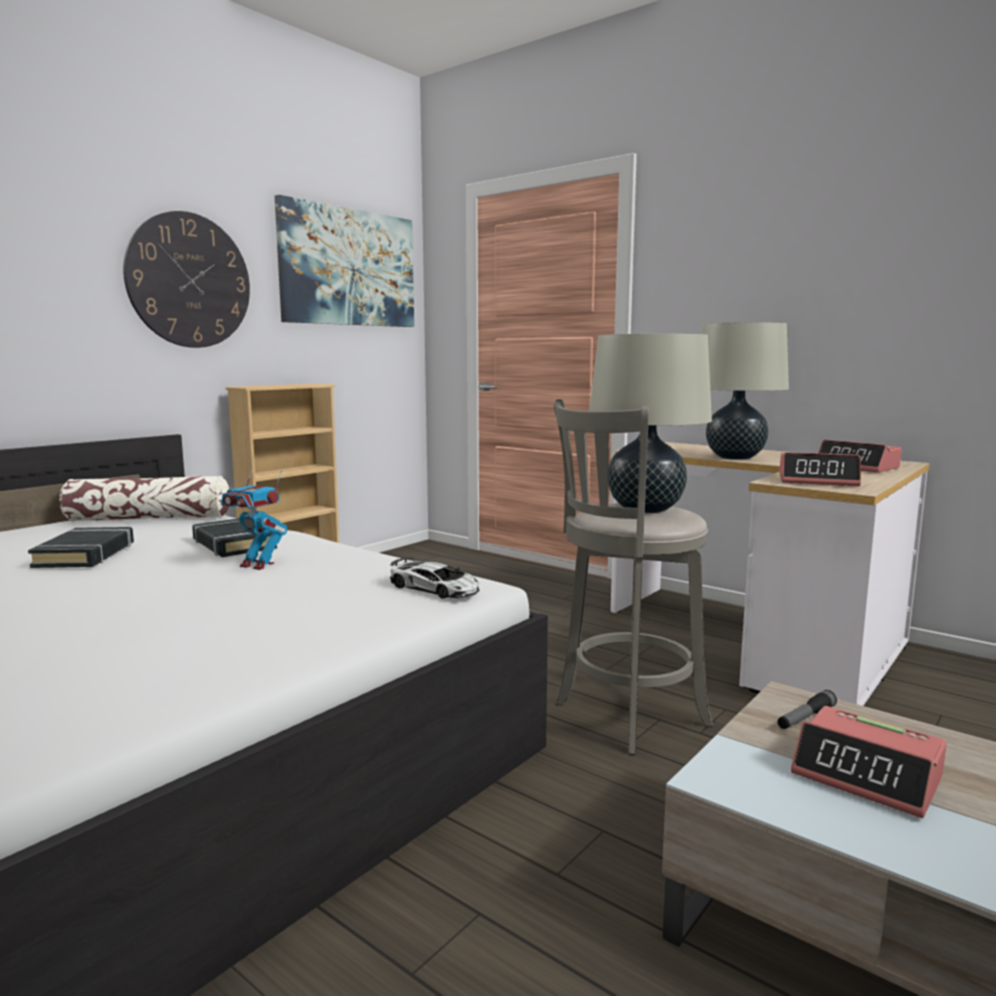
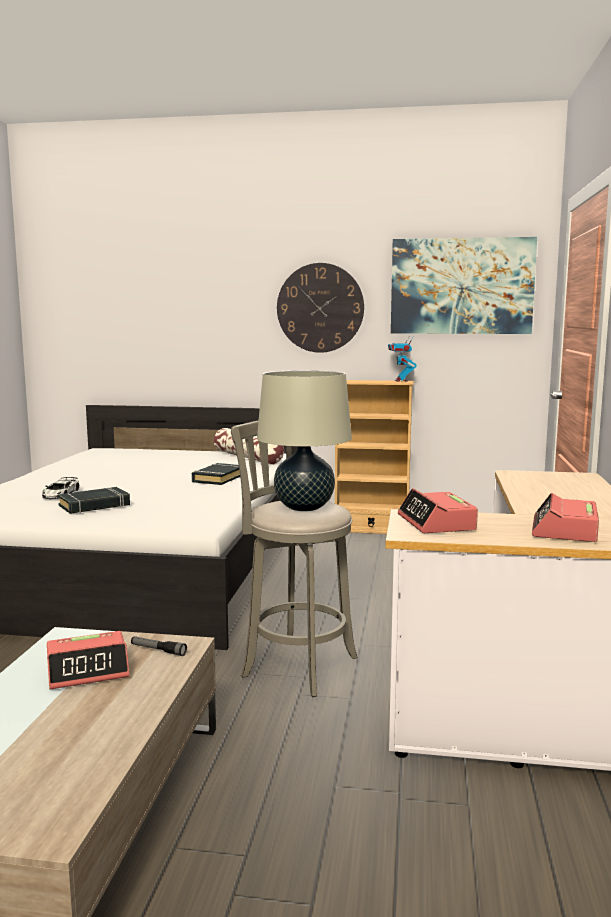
camera: 60 degrees right, 0 degrees up
(86, 555) = (165, 467): black book -> black book (94, 505)
(258, 565) = (186, 489): toy robot -> toy robot (401, 381)
(435, 588) = (181, 519): toy car -> toy car (60, 494)
(735, 457) = (535, 496): beige table lamp -> none
(867, 776) = (88, 670): alarm clock -> alarm clock turned 120 degrees counterclockwise

